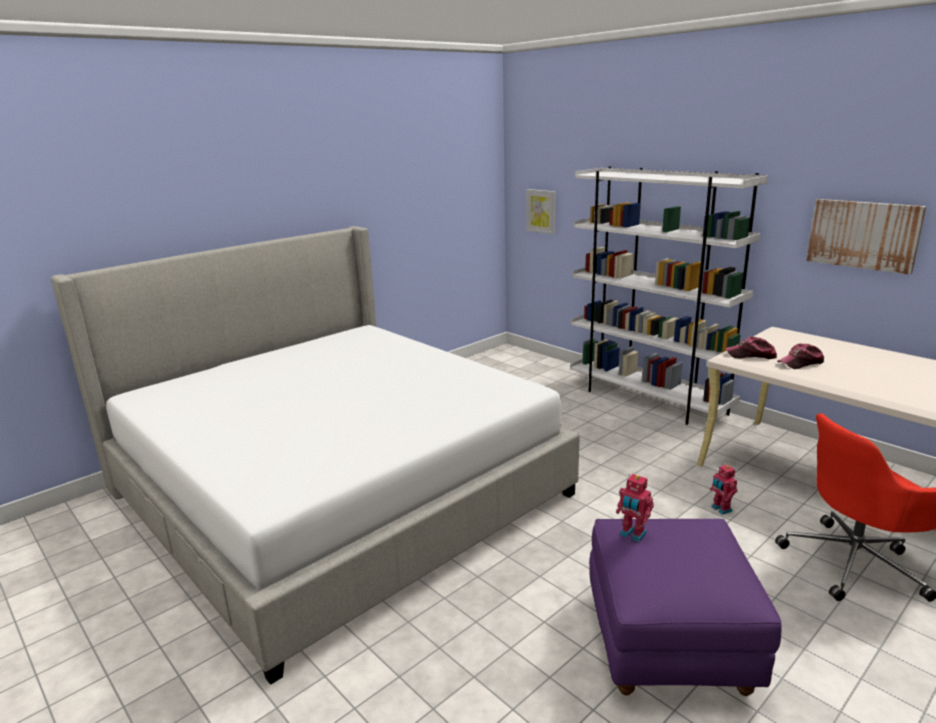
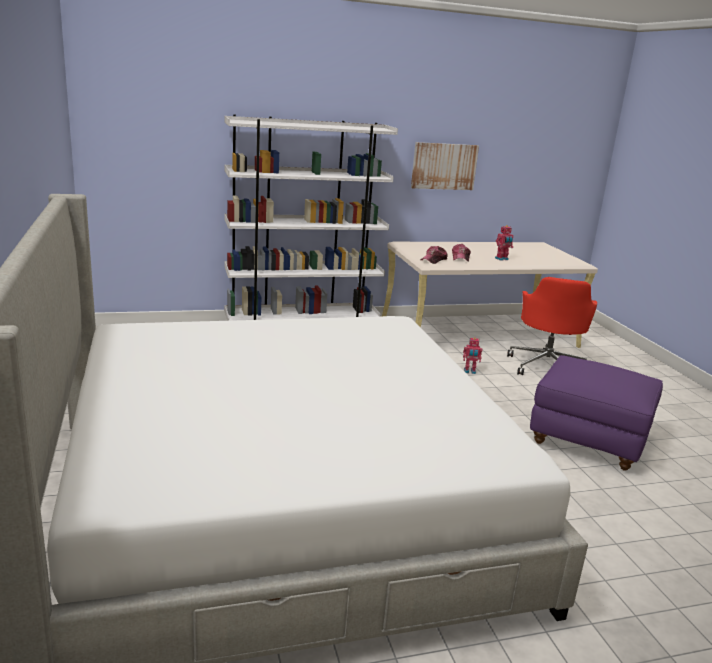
camera: 65 degrees left, 0 degrees up
(541, 211) = (137, 163): picture -> none
(632, 534) = (578, 376): toy robot -> toy robot (502, 259)

